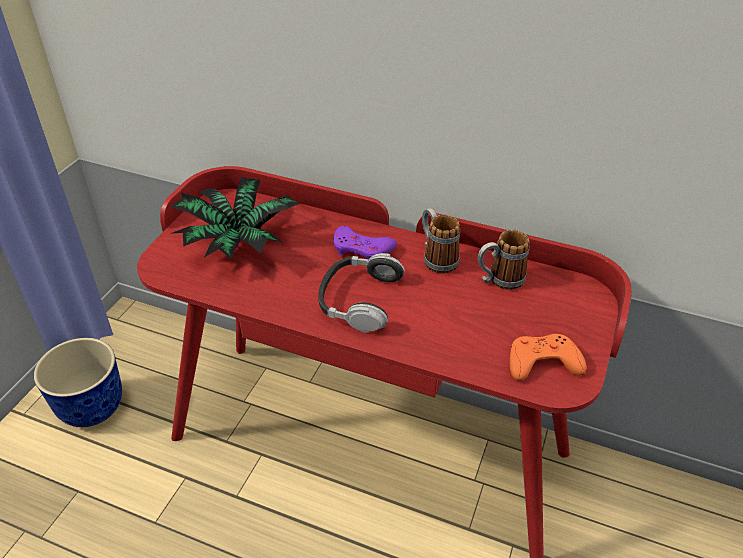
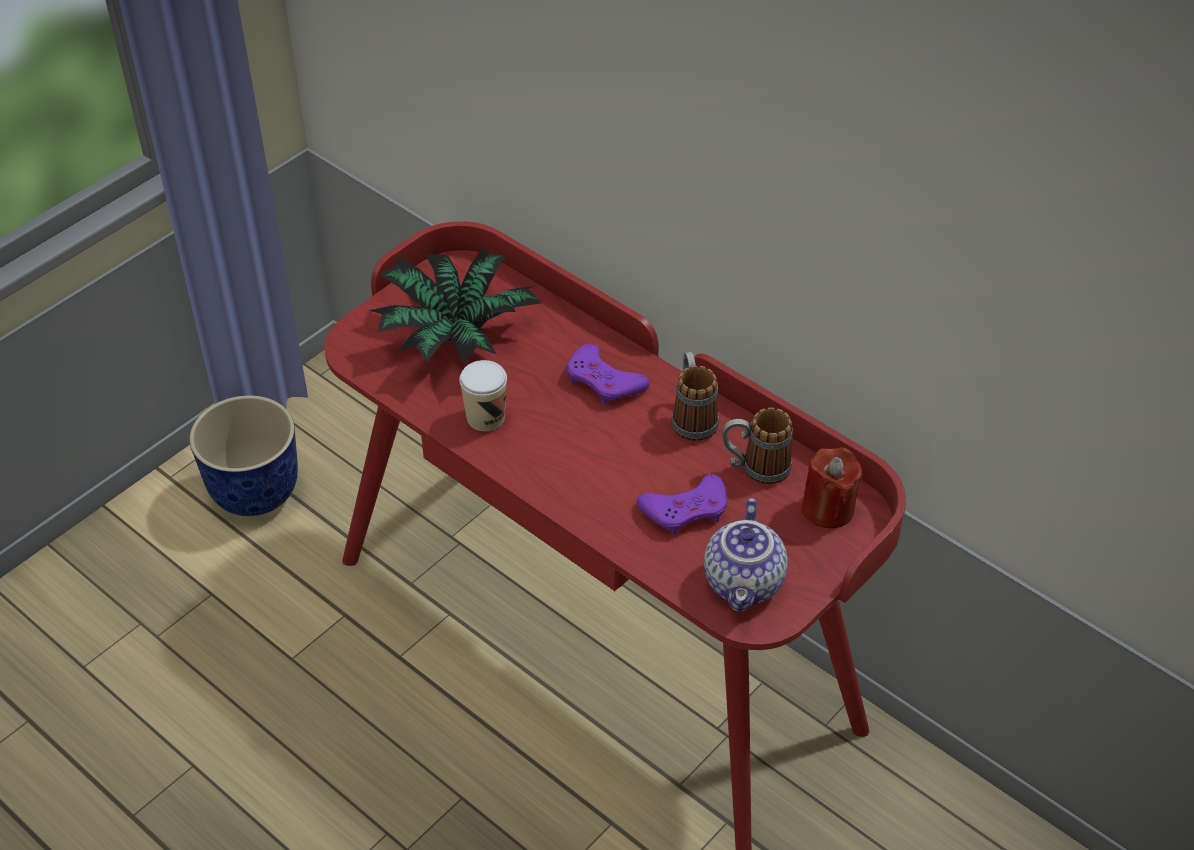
camera: 20 degrees right, 5 degrees up
(286, 293) = (485, 417): none -> cup
(359, 299) = (568, 448): headphones -> none
(468, 321) = (686, 510): none -> purple game controller
(542, 362) = (745, 583): orange game controller -> teapot
(565, 295) = (828, 509): none -> red candle

